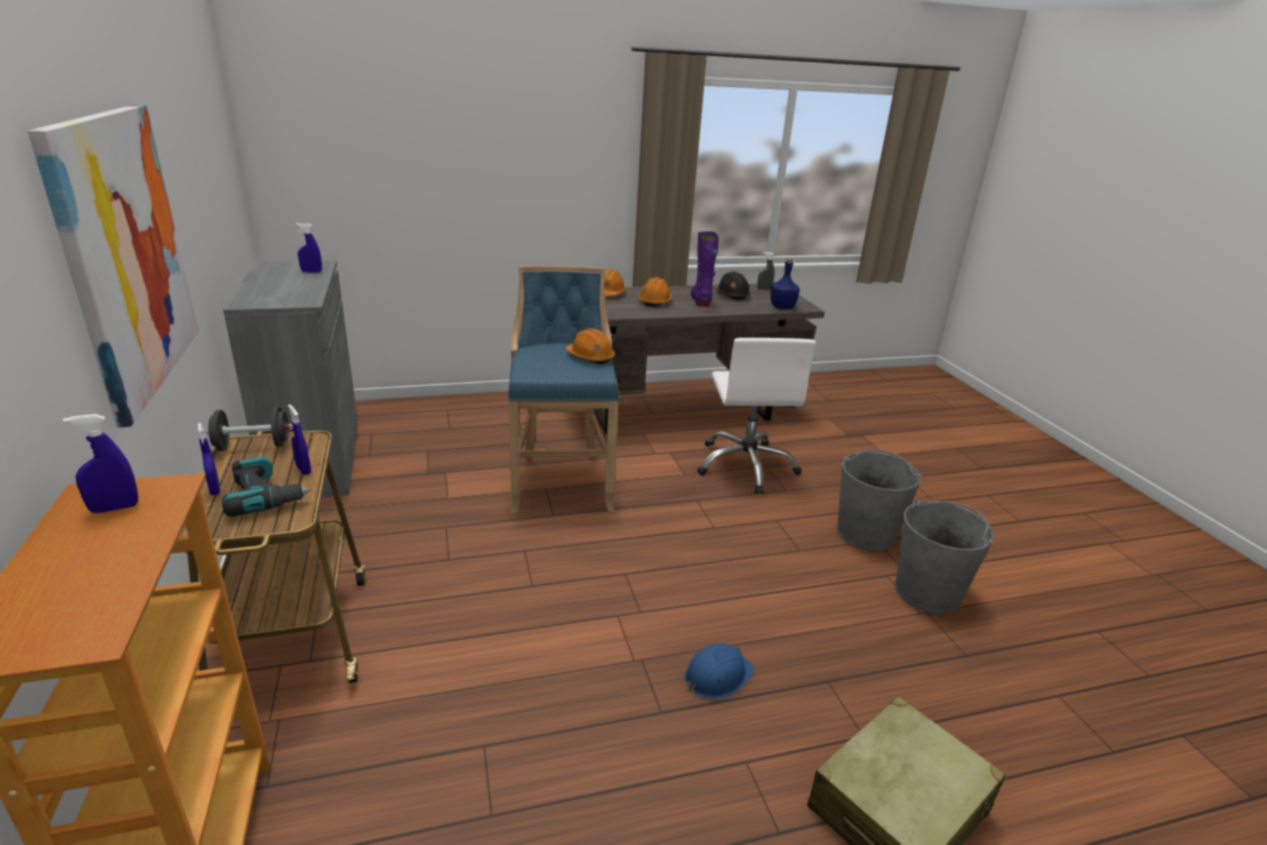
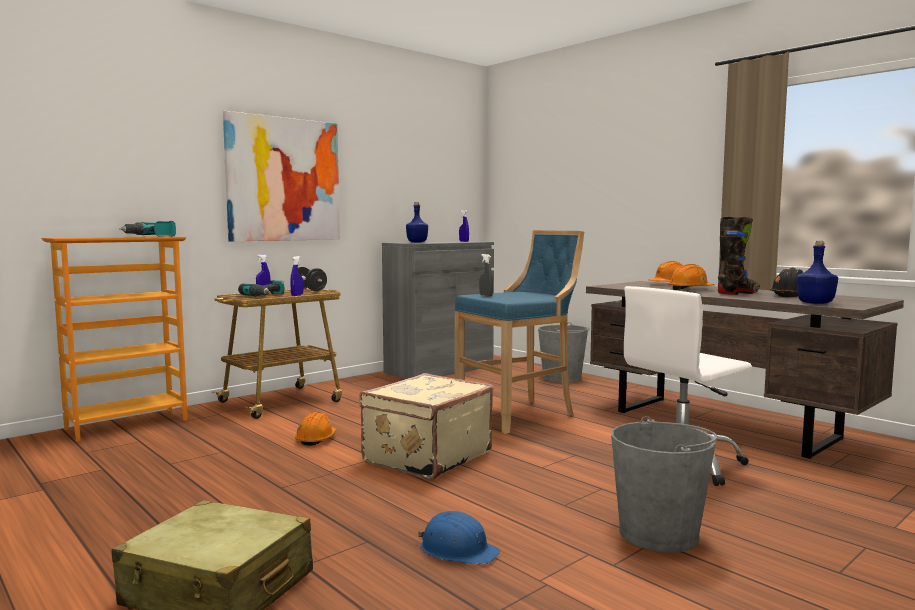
camera: 65 degrees right, 20 degrees down
(114, 508) = (151, 236): blue spray bottle -> power drill
(277, 294) = (417, 242): none -> blue bottle
(590, 357) = (536, 297): orange hard hat -> orange hard hat (316, 439)
(640, 581) = (425, 457): none -> beige suitcase
(700, 300) = (738, 293): purple boot -> black boot
(717, 676) = (335, 498): blue hard hat -> blue hard hat (458, 550)
(764, 289) = (854, 298): grey spray bottle -> grey spray bottle (486, 296)
(927, 592) = (590, 582): grey bucket -> grey bucket (562, 378)

